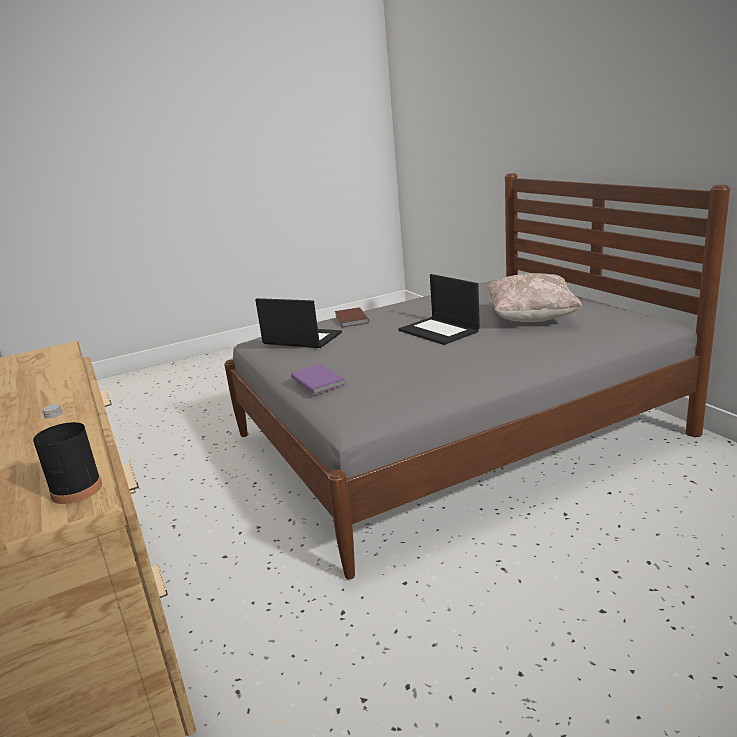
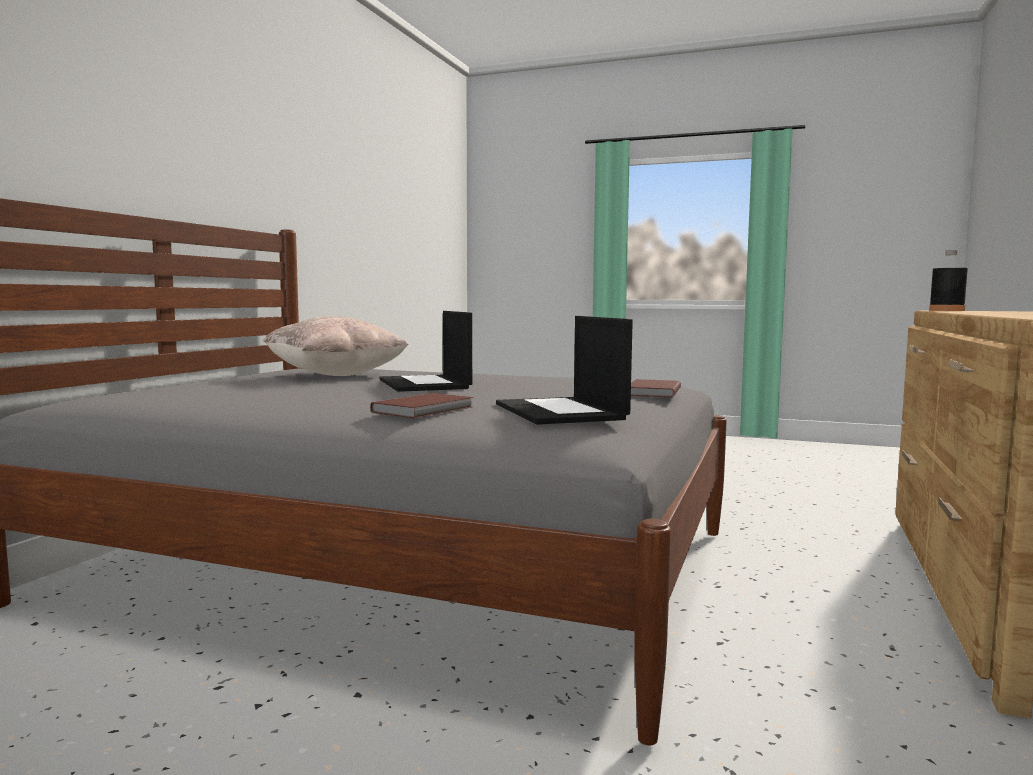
camera: 135 degrees left, 15 degrees down
(318, 380) = (652, 392): purple book -> brown book
(440, 331) = (425, 384): laptop -> laptop turned 150 degrees clockwise

